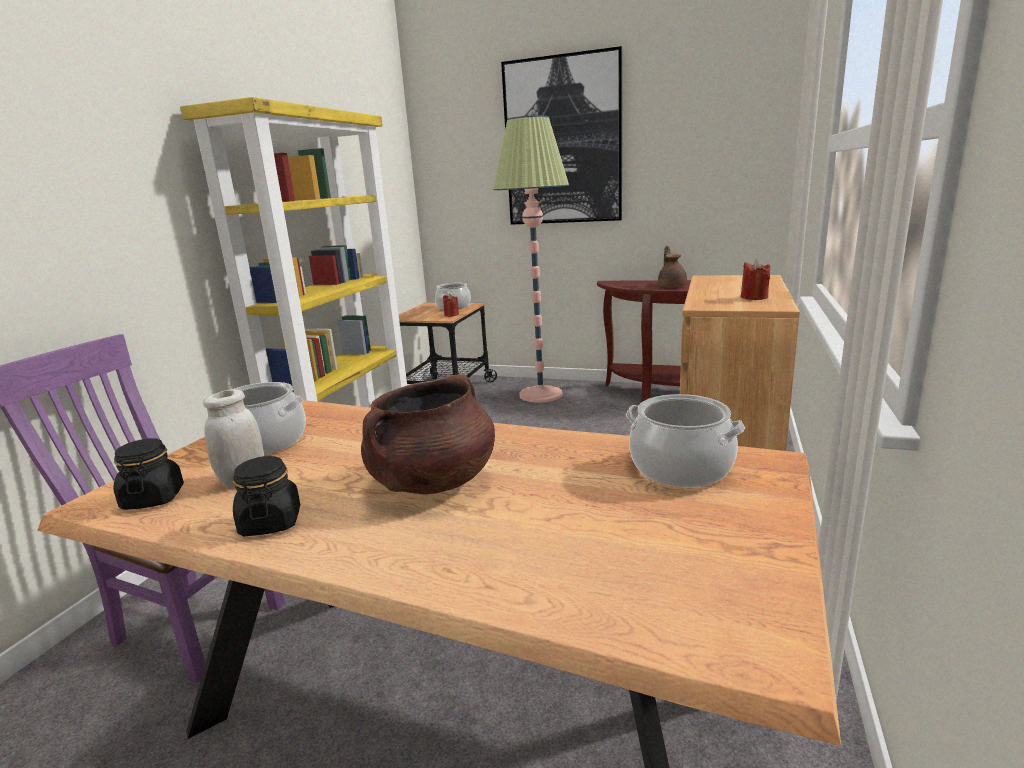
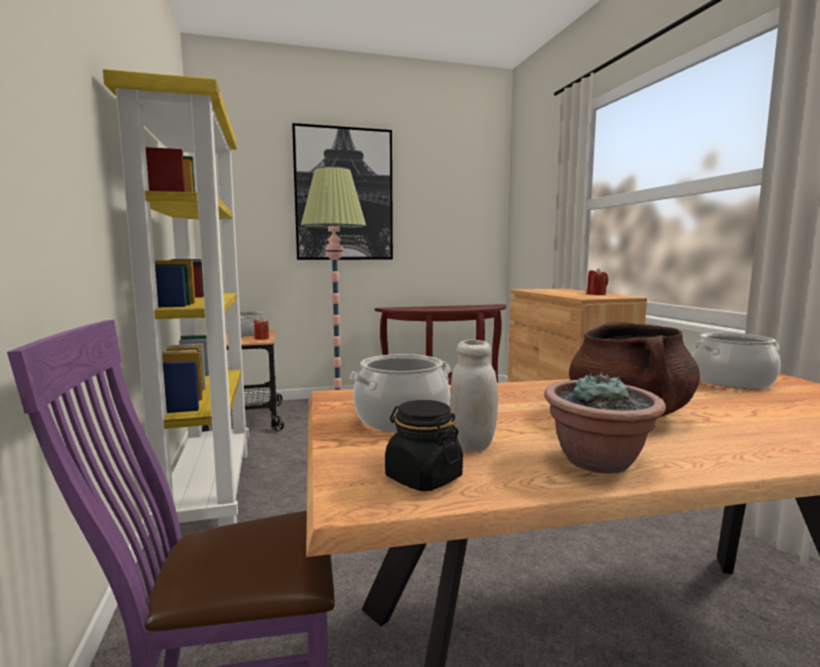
camera: 35 degrees left, 10 degrees down
(271, 522) = (599, 461): black jar -> potted plant
(672, 286) = (442, 308): brown teapot -> none

